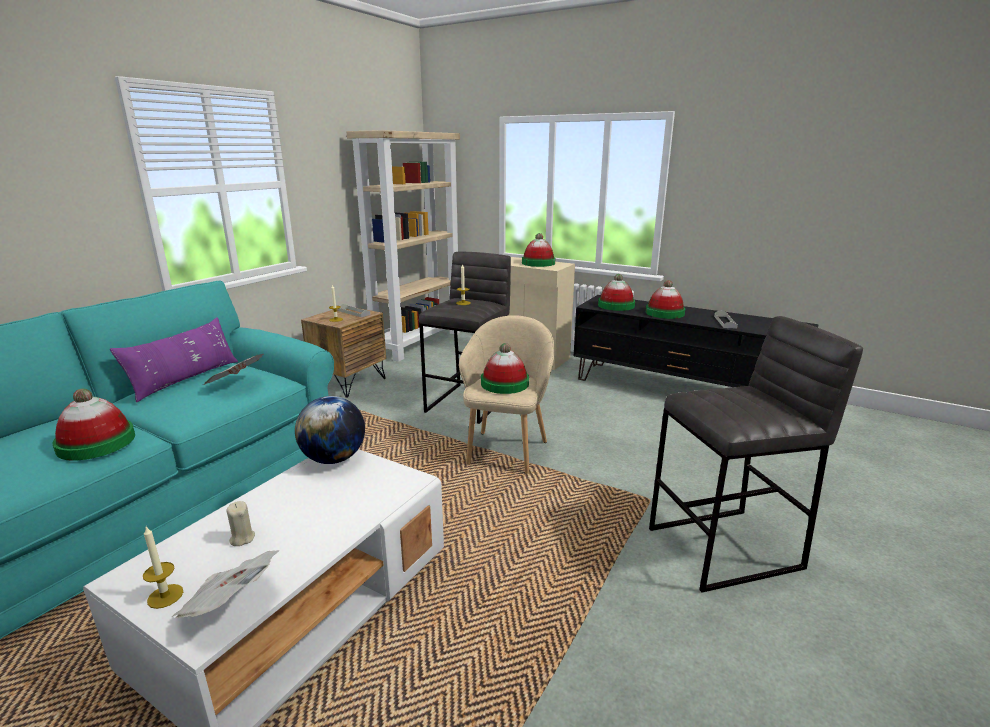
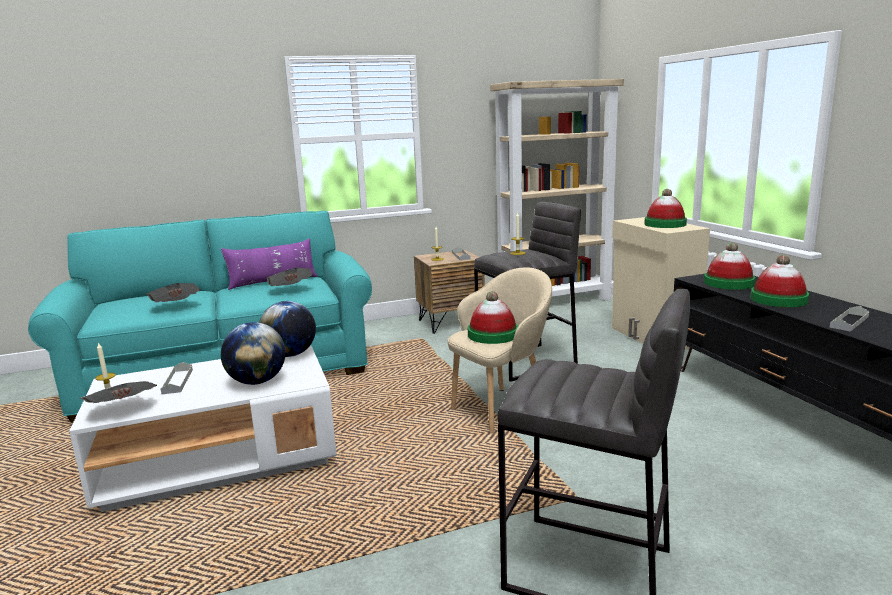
camera: 40 degrees right, 5 degrees down
(96, 443) = (176, 306): hat -> newspaper
(242, 538) = (177, 381): beige candle -> grey tray
(352, 501) = (257, 381): none -> globe

